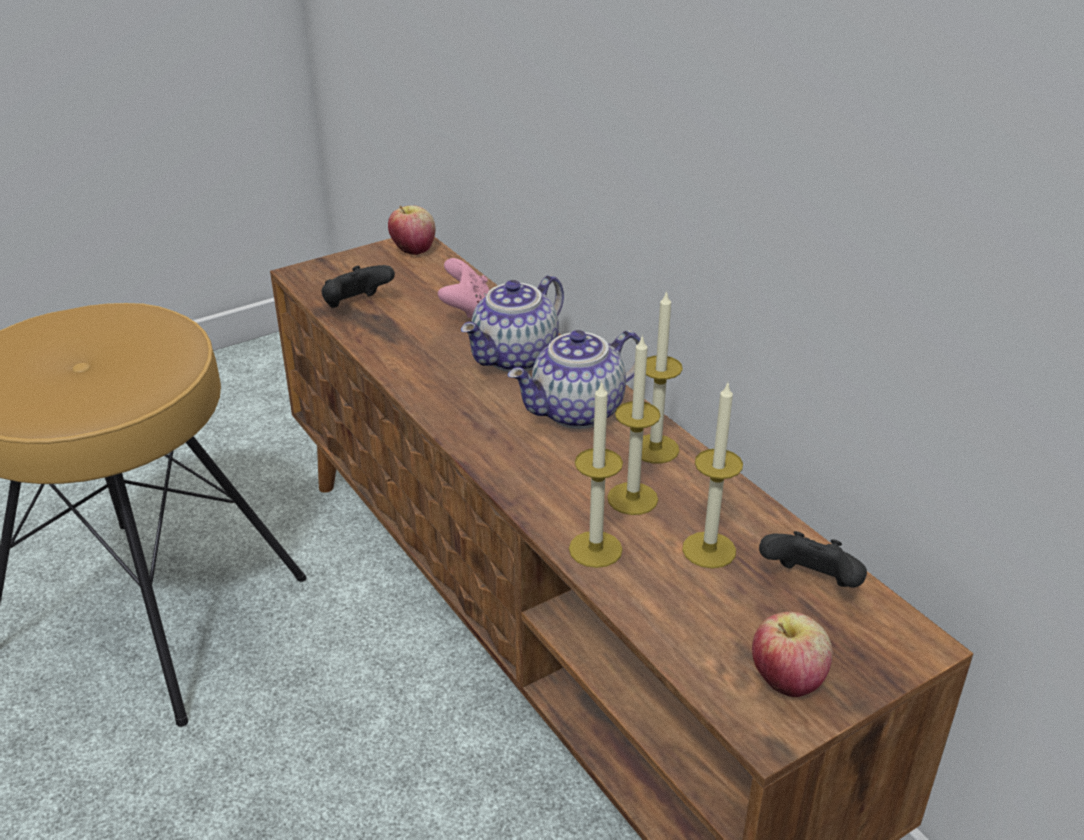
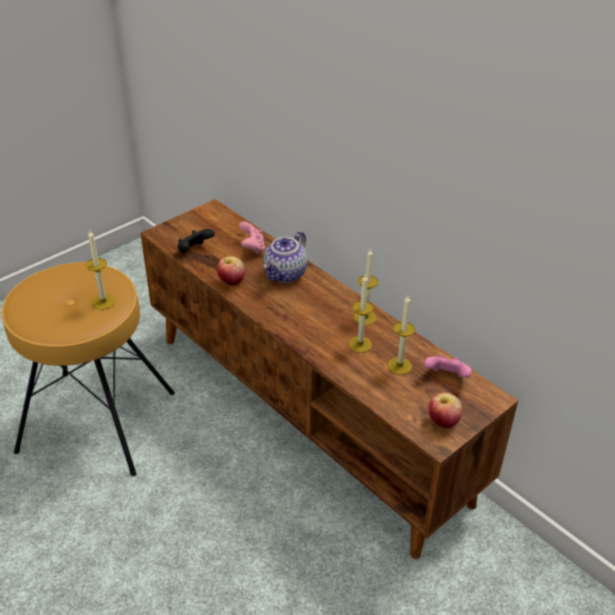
camera: 10 degrees left, 5 degrees up
(413, 250) = (213, 213): apple -> apple (231, 281)
(578, 413) = (324, 302): teapot -> none
(595, 549) = (349, 371): candle -> candle (103, 302)
(811, 584) = (446, 377): black game controller -> pink game controller

